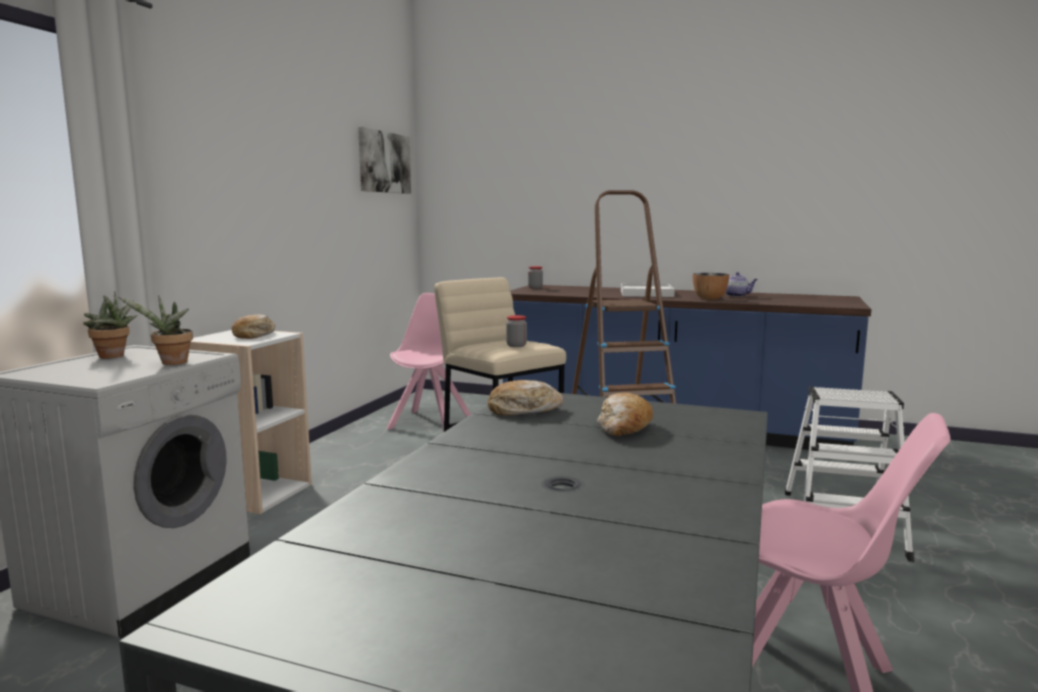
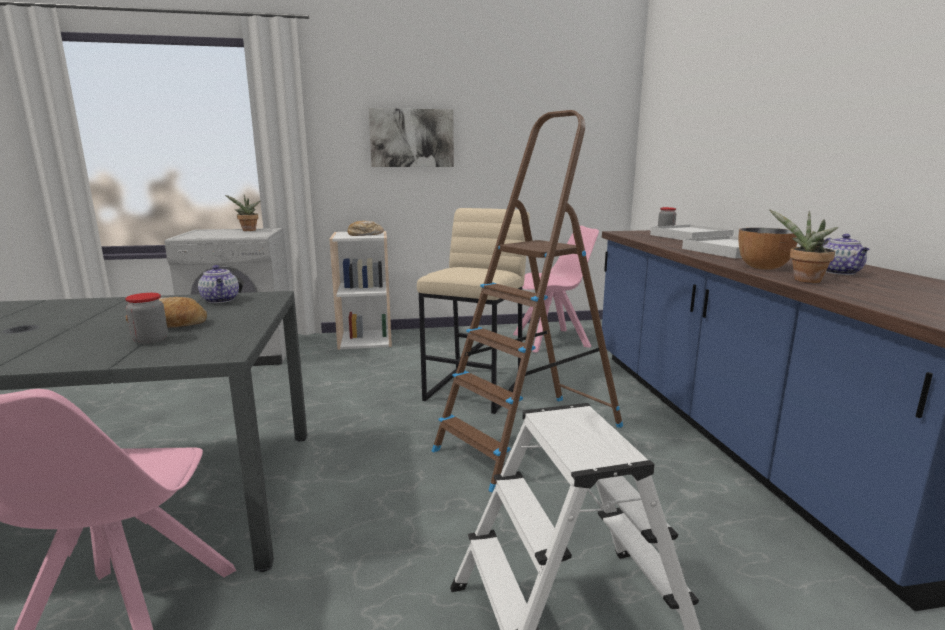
camera: 60 degrees right, 5 degrees up
(171, 363) = (231, 236): potted plant -> potted plant (803, 280)
(384, 162) = (582, 103): picture -> picture (412, 138)
(516, 345) = (459, 272): jar -> jar (150, 340)
(524, 410) = (221, 300): bread -> teapot
(569, 289) = (690, 236): none -> white tray

